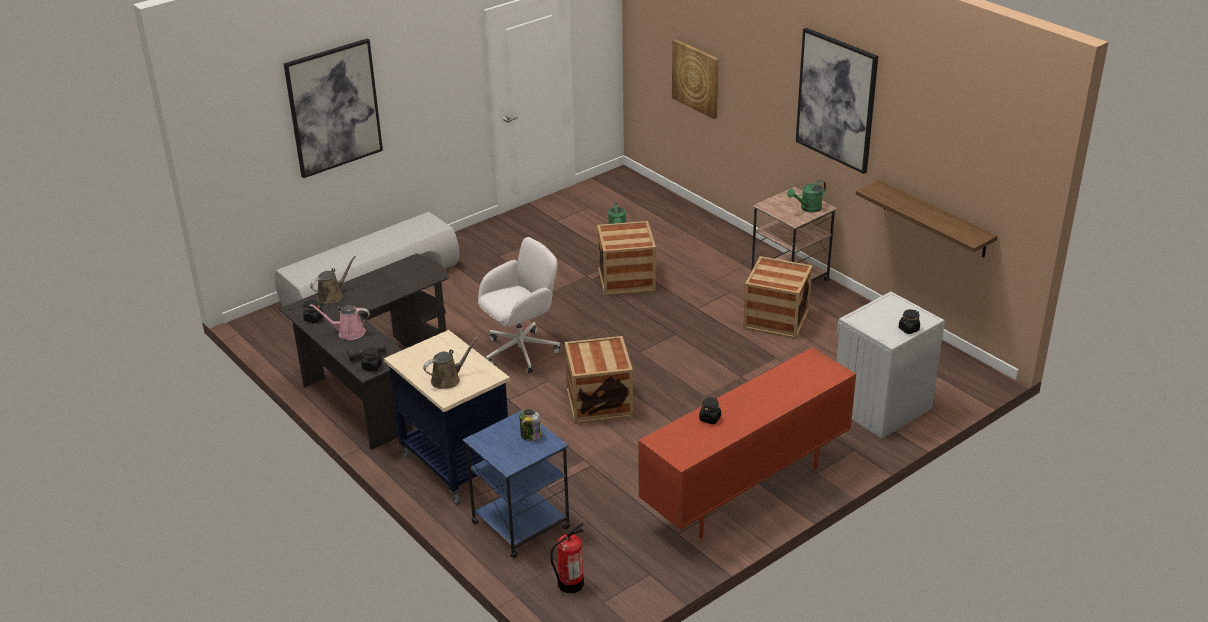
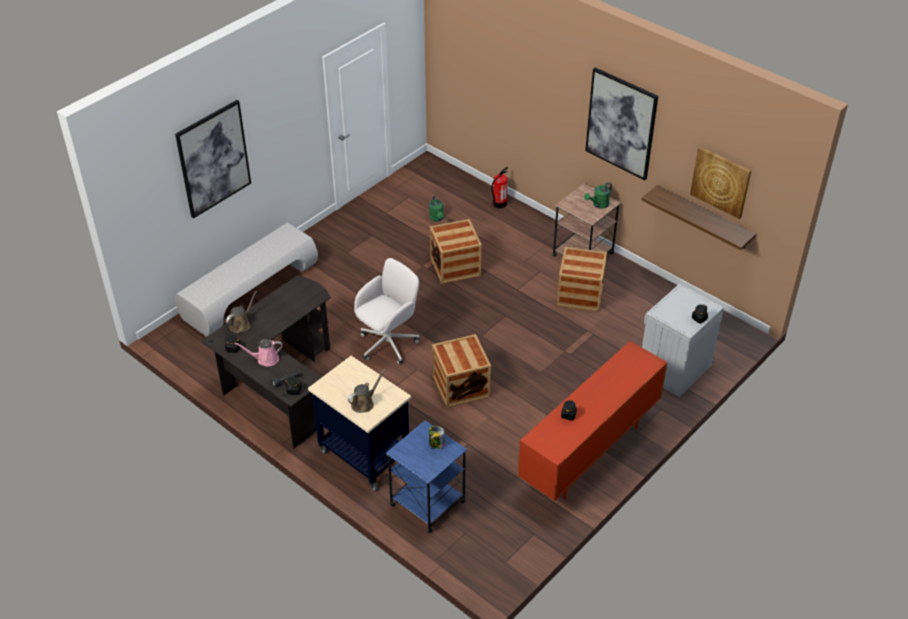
camera: 10 degrees left, 10 degrees up
(570, 584) = (477, 550): fire extinguisher -> fire extinguisher (499, 204)
(696, 78) = (494, 93): picture -> picture (720, 182)

